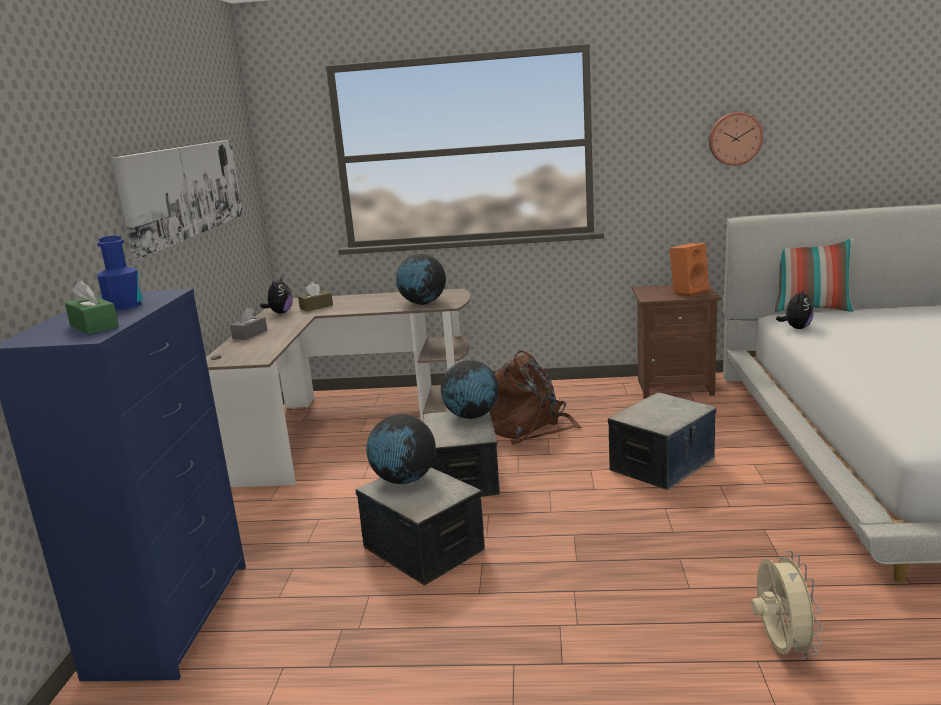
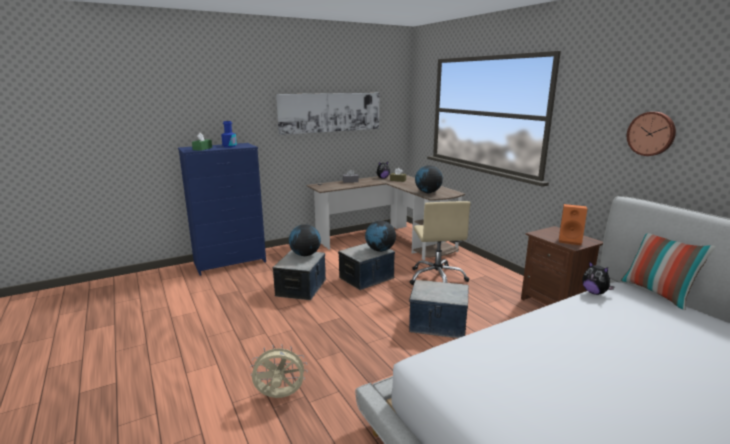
camera: 55 degrees right, 0 degrees up
(530, 428) = (437, 278): brown backpack -> beige office chair
(780, 647) = (279, 397): beige fan -> beige fan turned 150 degrees counterclockwise
(796, 328) = (594, 293): plush toy -> plush toy turned 60 degrees clockwise

